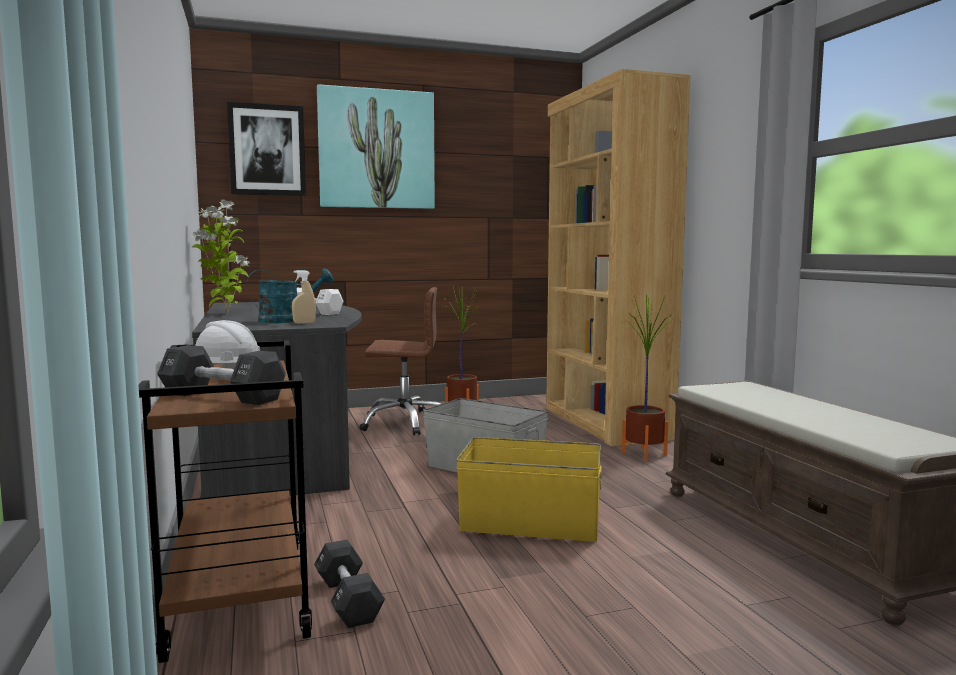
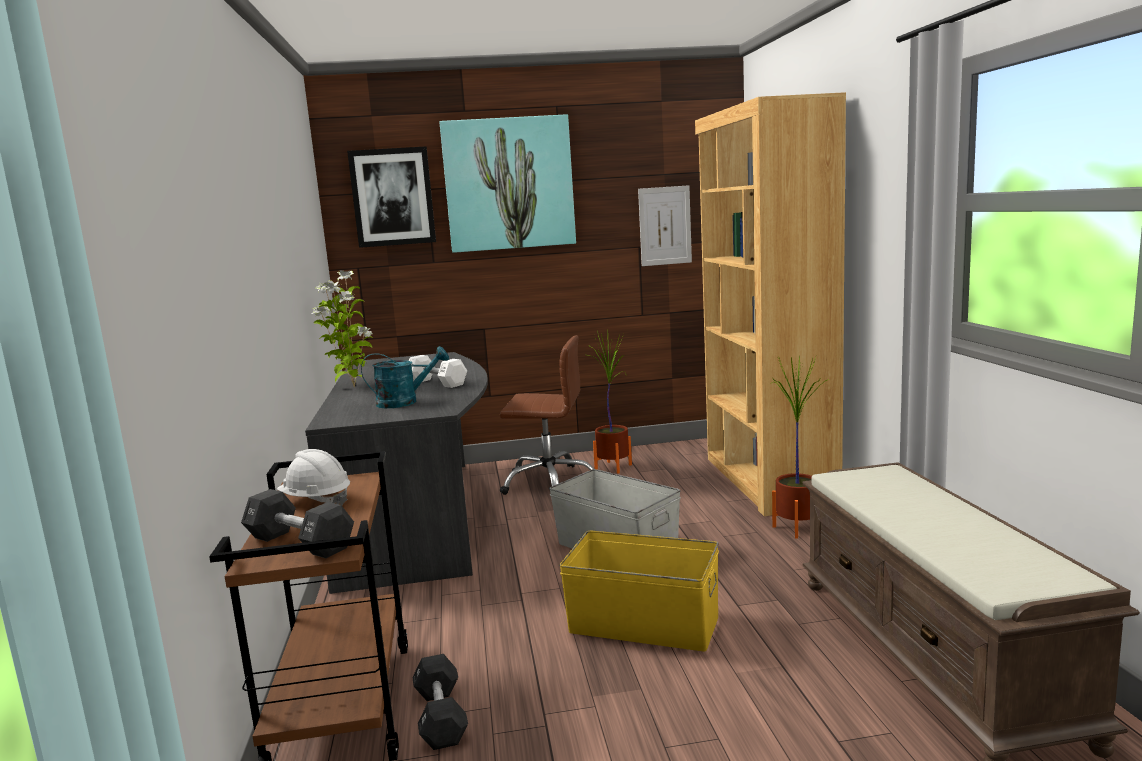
camera: 10 degrees right, 5 degrees up
(304, 323) = (419, 408): beige spray bottle -> none
(512, 200) = (665, 226): none -> picture

